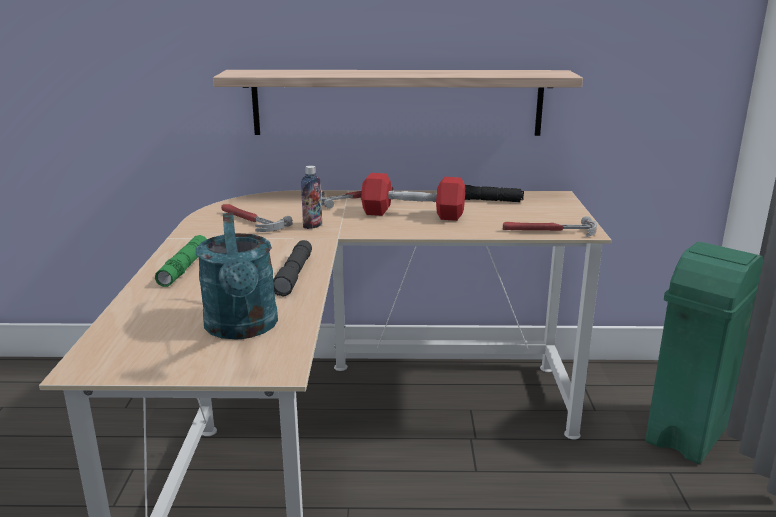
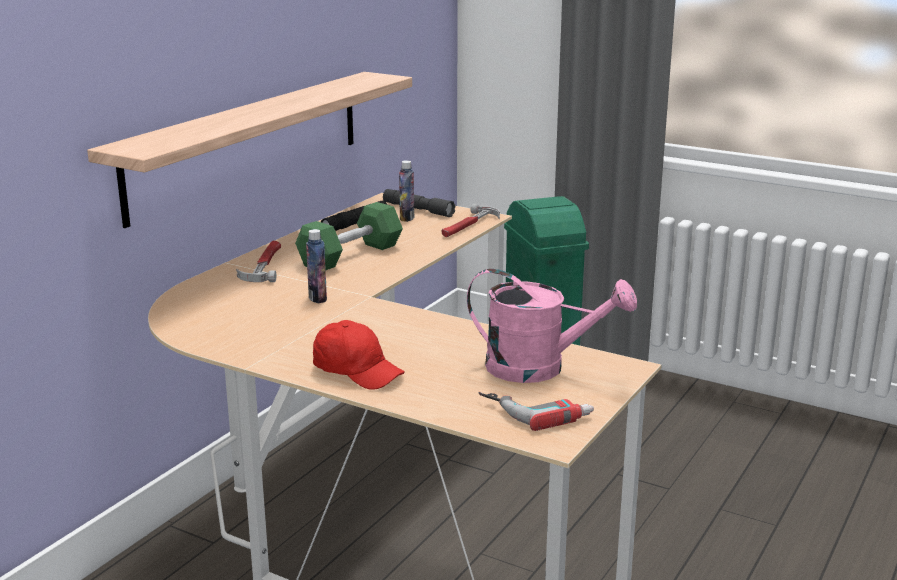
camera: 60 degrees left, 0 degrees up
(148, 346) = (536, 409): none -> power drill
(184, 267) = (357, 371): green flashlight -> red cap
(242, 328) = (539, 368): turquoise watering can -> pink watering can
(250, 221) = (255, 322): hammer -> none
(294, 275) = (443, 330): grey flashlight -> grey flashlight (418, 209)
(413, 214) = (350, 255): red dumbbell -> green dumbbell
(526, 210) = (407, 218): none -> bottle

